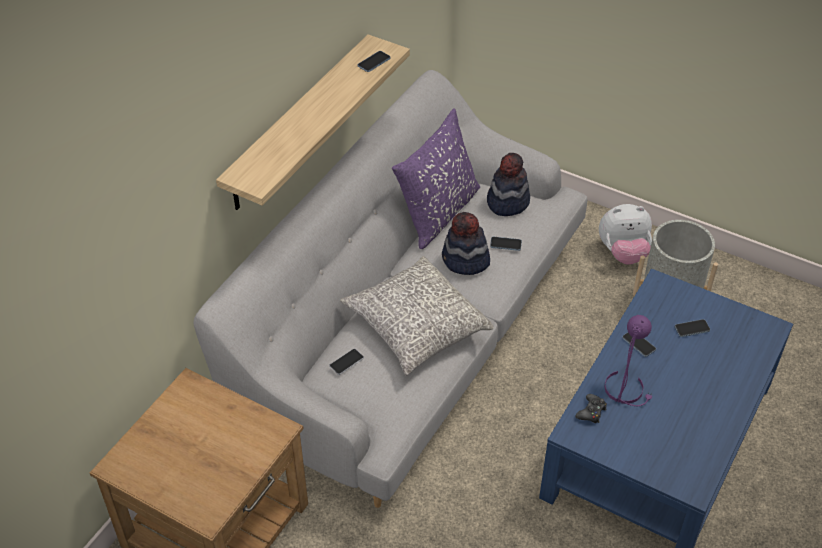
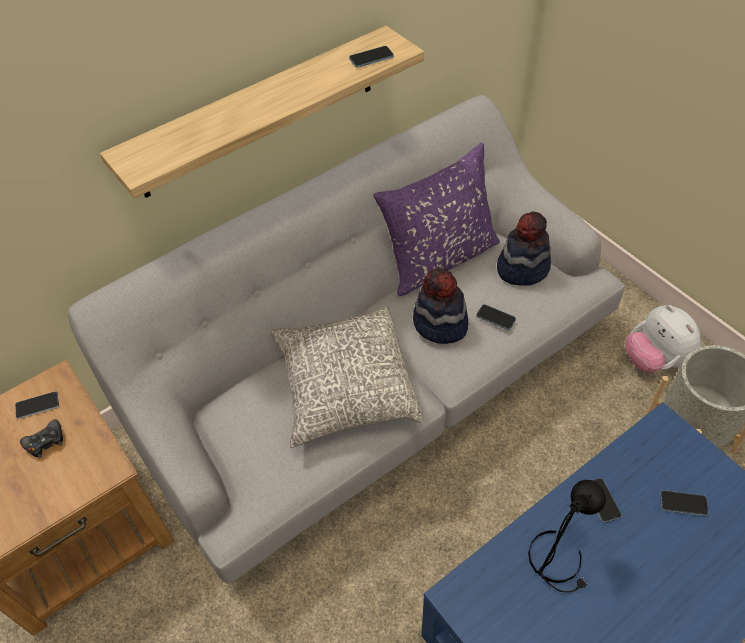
camera: 25 degrees right, 5 degrees up
(346, 362) = (247, 405): phone -> phone (37, 405)
(591, 412) = (497, 576): black game controller -> black game controller (45, 442)
(623, 253) = (654, 360): plush toy -> plush toy turned 45 degrees clockwise
(626, 389) = (558, 559): purple table lamp -> black table lamp

